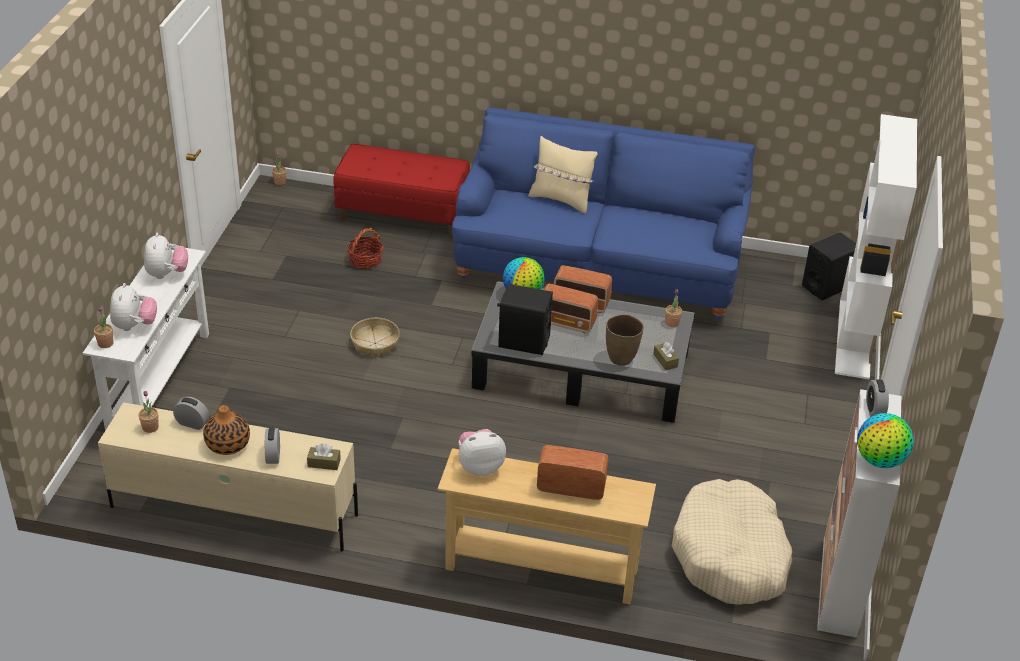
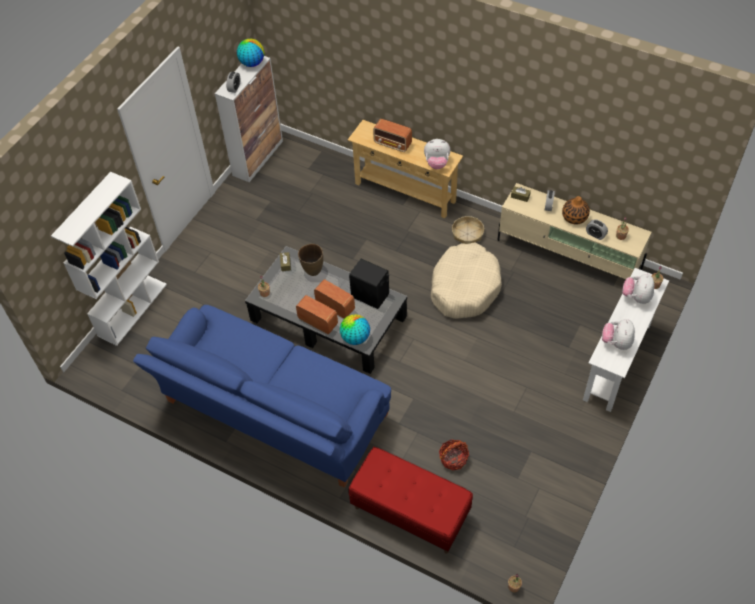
camera: 160 degrees left, 15 degrees up
(375, 343) = (462, 368): basket -> basket (467, 234)
(561, 200) = (297, 393): beige pillow -> none
(730, 555) = (303, 182): beige dog bed -> beige dog bed (464, 287)
(826, 286) = (116, 360): black speaker -> none

